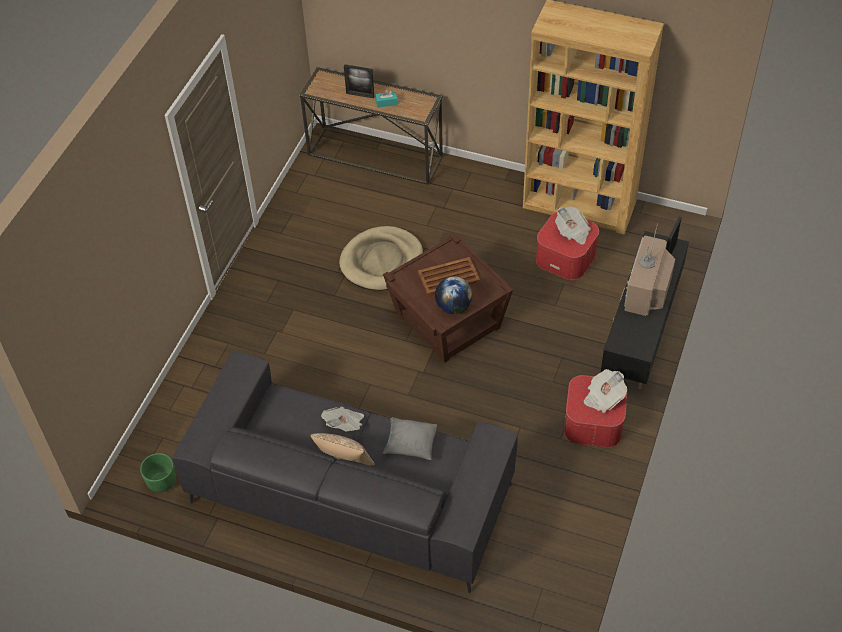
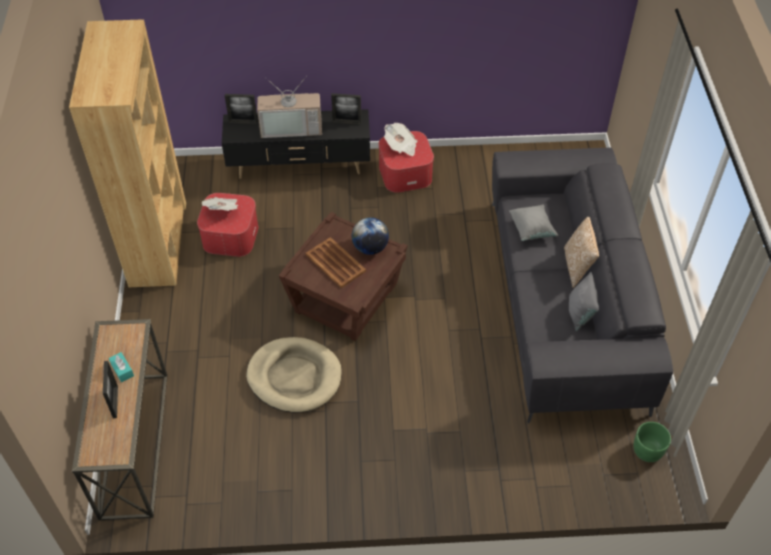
camera: 115 degrees left, 0 degrees up
(290, 439) = (580, 313): none -> grey pillow
(345, 425) = (539, 281): newspaper -> none
(635, 337) = (347, 122): none -> picture frame

